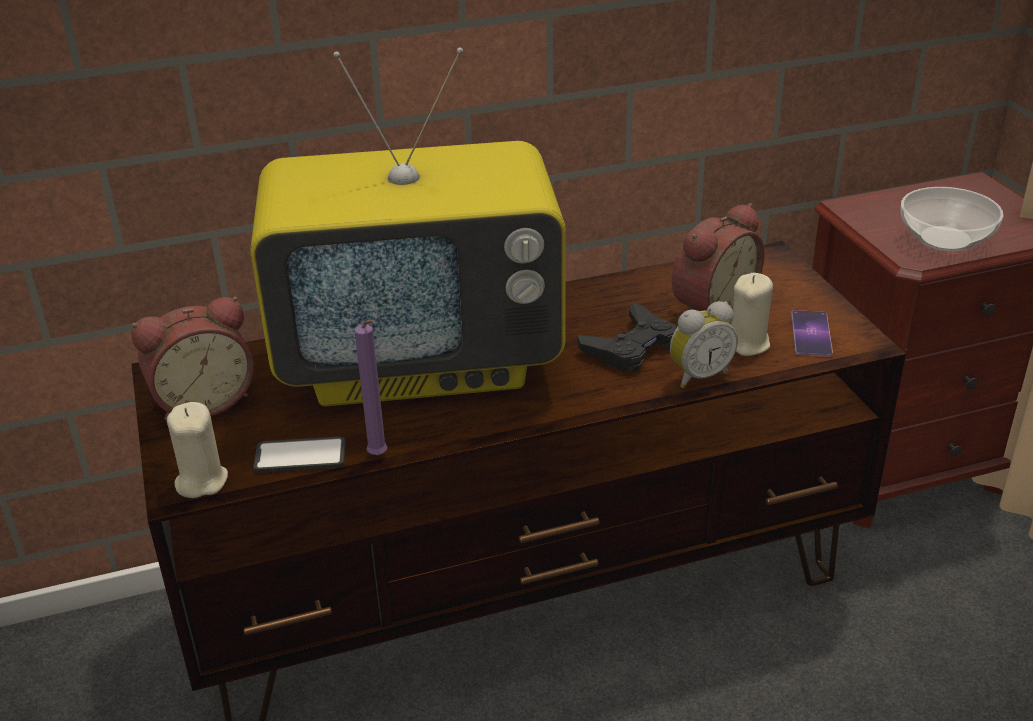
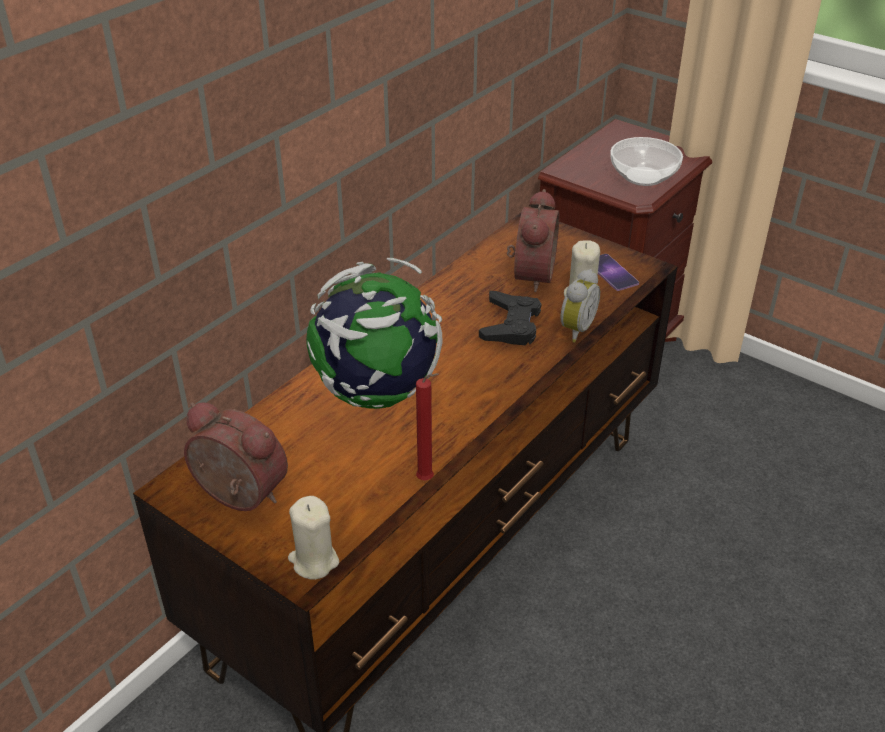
camera: 35 degrees left, 5 degrees up
(203, 401) = (238, 497): alarm clock -> alarm clock turned 90 degrees counterclockwise
(300, 456) = (368, 506): phone -> none
(379, 457) = (427, 480): purple candle -> red candle
(422, 361) = (376, 394): television -> globe

